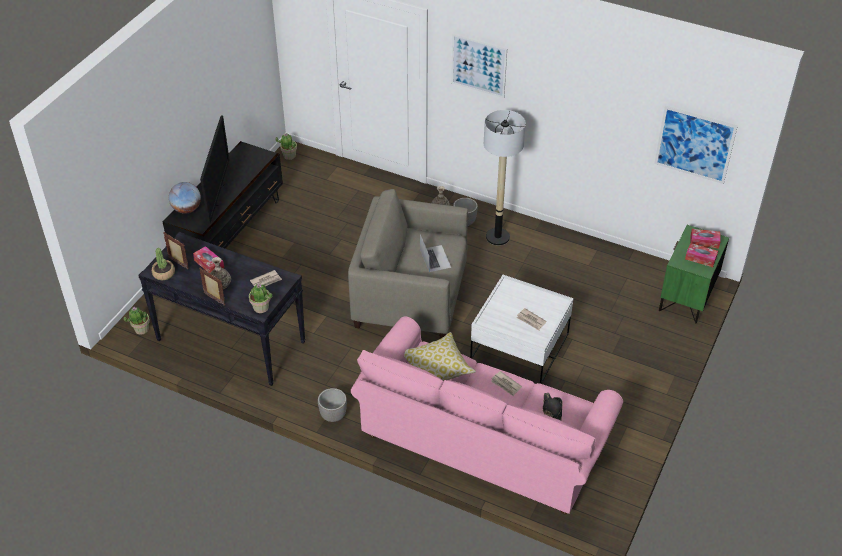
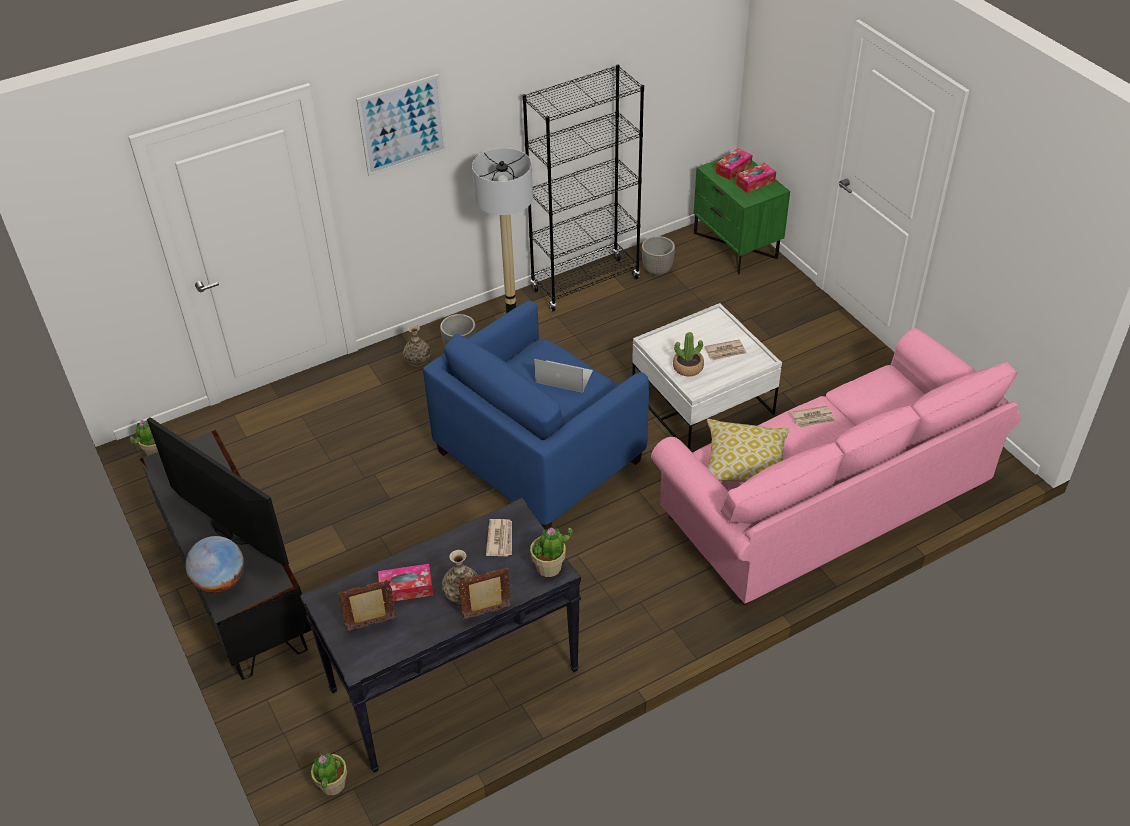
camera: 55 degrees left, 0 degrees up
(164, 273) = (376, 651): potted plant -> potted plant (688, 367)
(333, 416) = (681, 628): planter -> planter (657, 270)
(411, 296) = (539, 456): beige armchair -> blue armchair
(552, 412) = (884, 400): black hat -> none
(574, 245) = (585, 284): none -> black bookcase
(694, 144) = (683, 62): picture -> none

